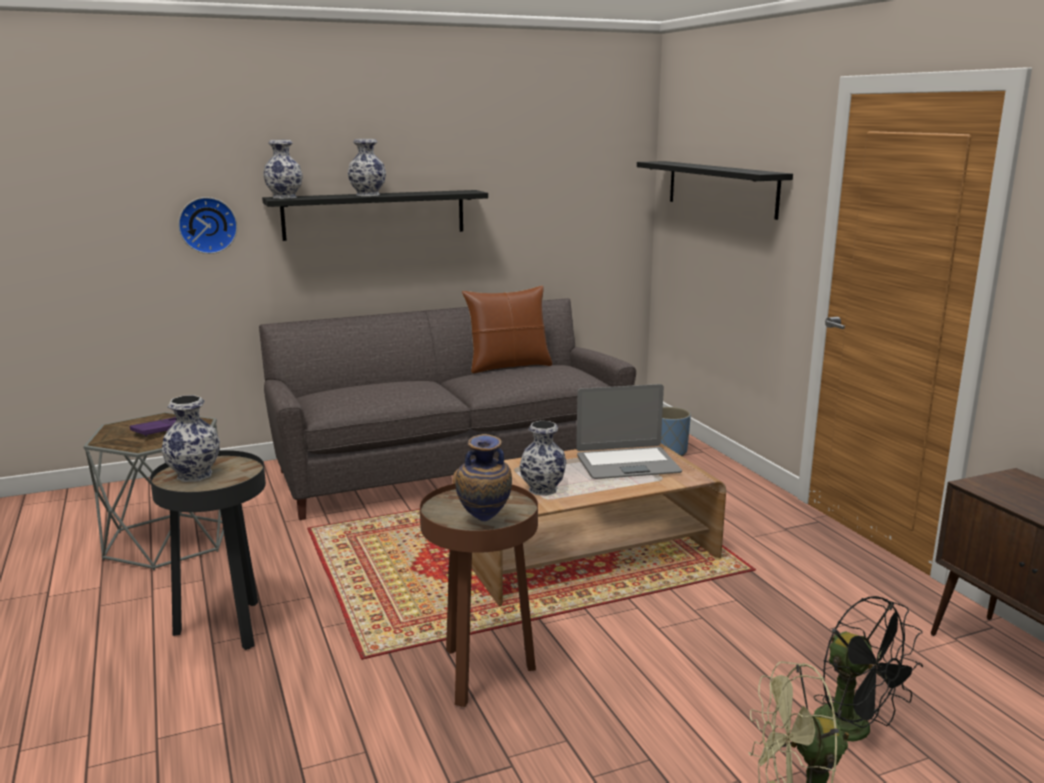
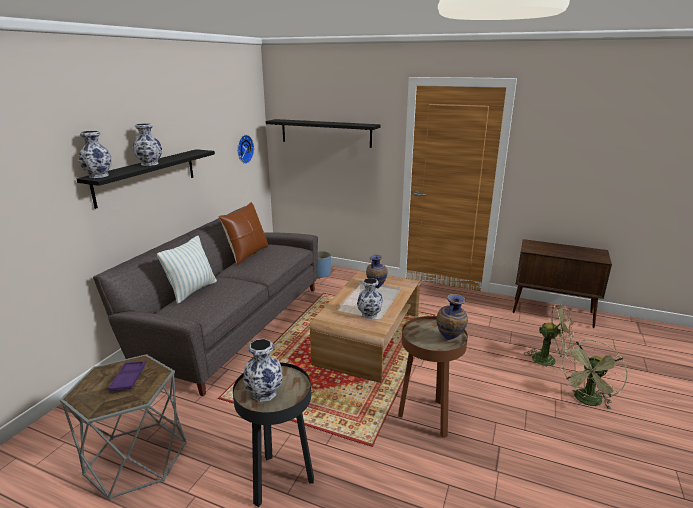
camera: 45 degrees left, 5 degrees up
(207, 225) = (40, 209): wall clock -> wall clock (243, 149)
(370, 383) = (192, 290): none -> pillow
(627, 464) = (376, 287): laptop -> vase
(854, 731) = (549, 359): black fan -> green fan

